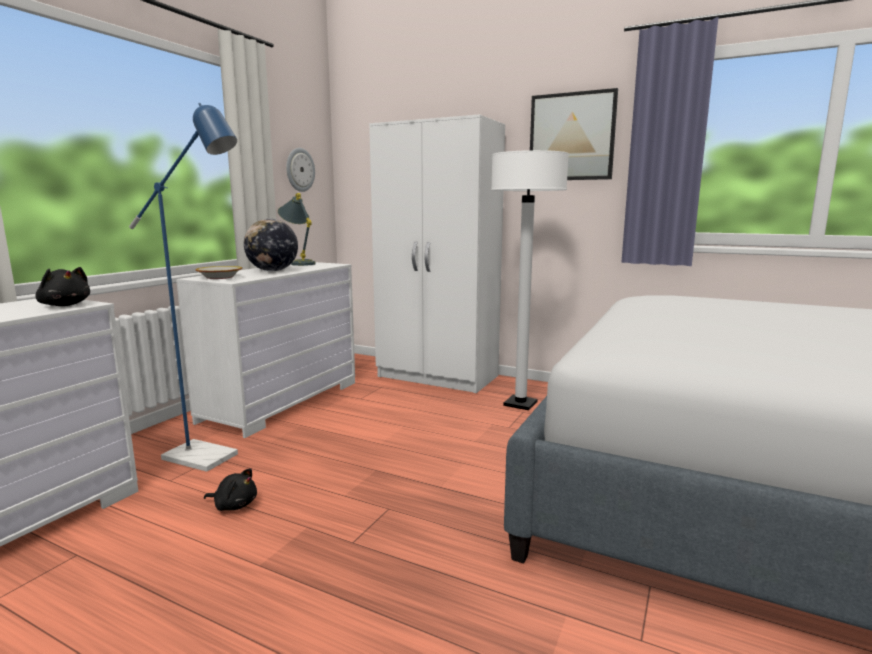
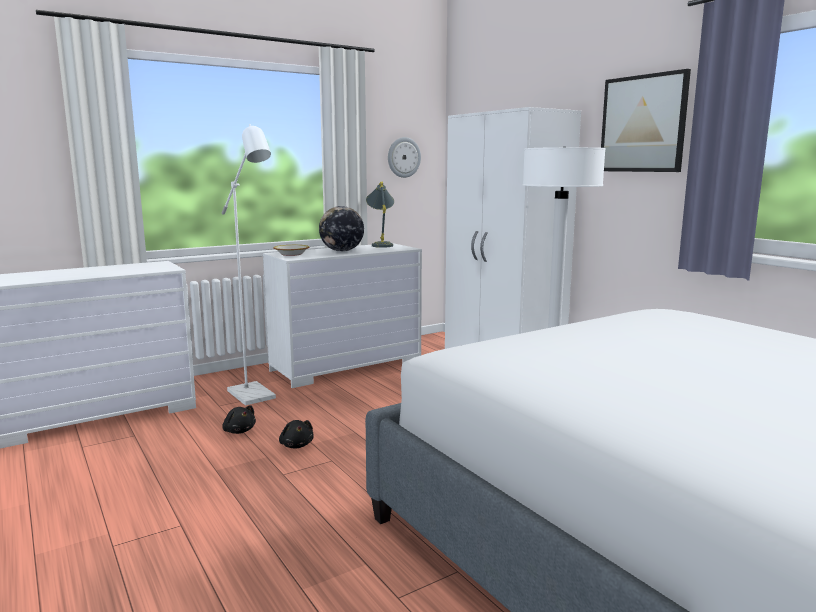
camera: 30 degrees right, 0 degrees up
(65, 305) = (158, 268): black plush toy -> black plush toy (296, 445)
(210, 459) = (255, 397): blue floor lamp -> white floor lamp

